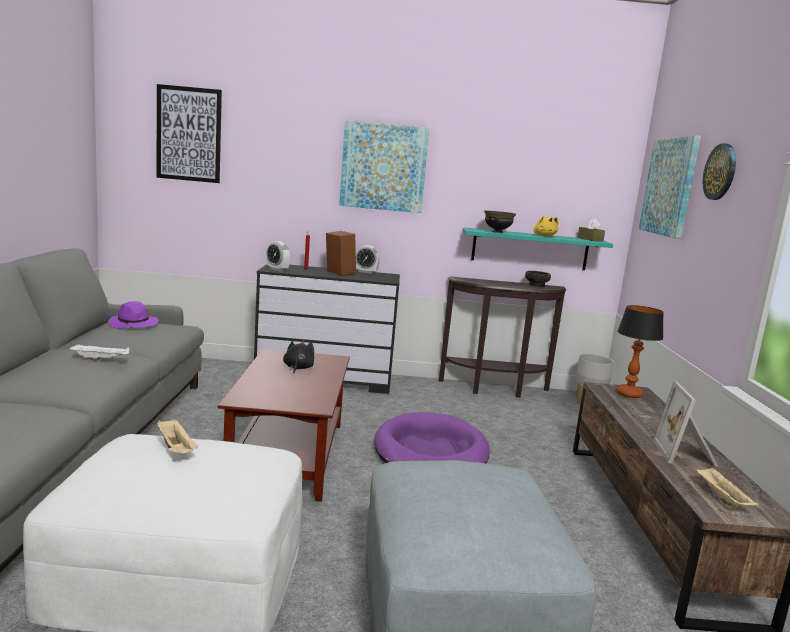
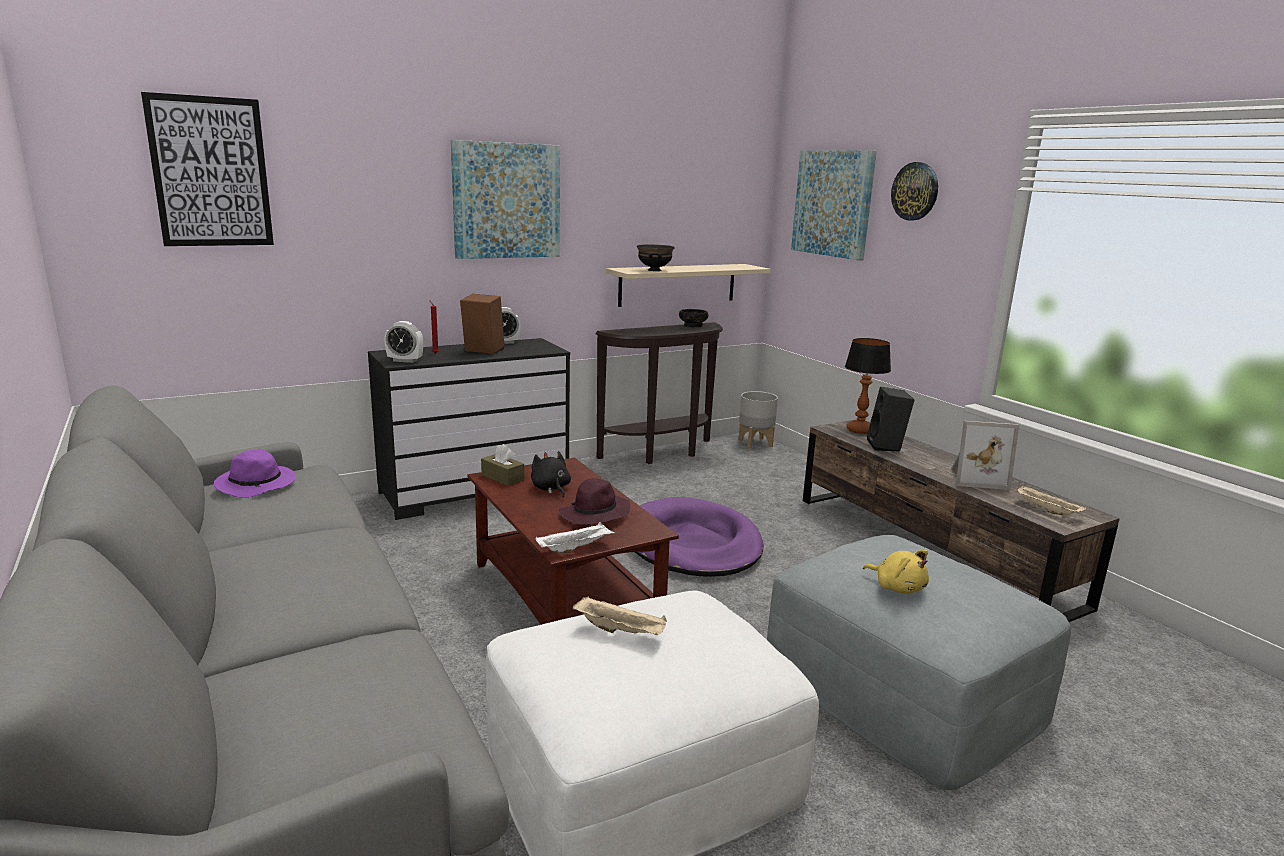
camera: 30 degrees left, 5 degrees up
(101, 359) = (323, 549): white tray -> white tray (575, 548)
(297, 389) = (595, 515): none -> purple hat
(530, 249) = (678, 284): turquoise shelf -> beige shelf
(544, 236) = (700, 268): yellow plush toy -> yellow plush toy (897, 587)
(590, 239) = (741, 266): brown tissue box -> brown tissue box (502, 477)
(634, 410) = (887, 446): none -> black speaker
(686, 454) = (976, 478): picture frame -> picture frame turned 60 degrees counterclockwise

